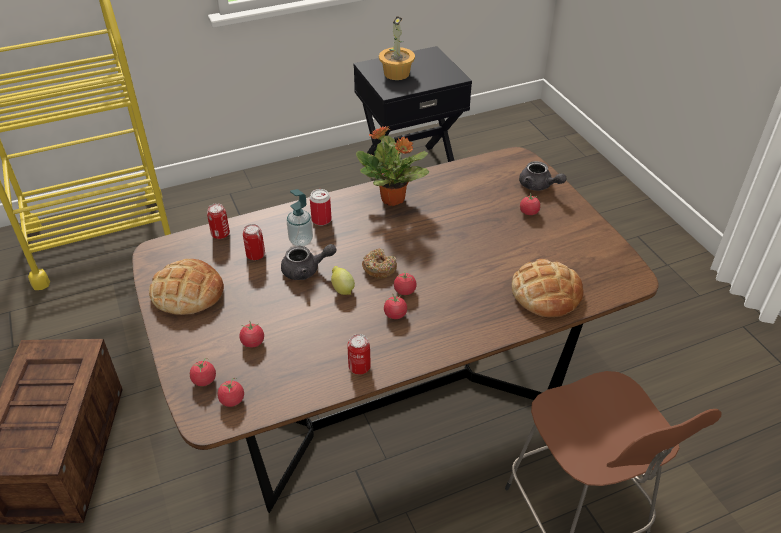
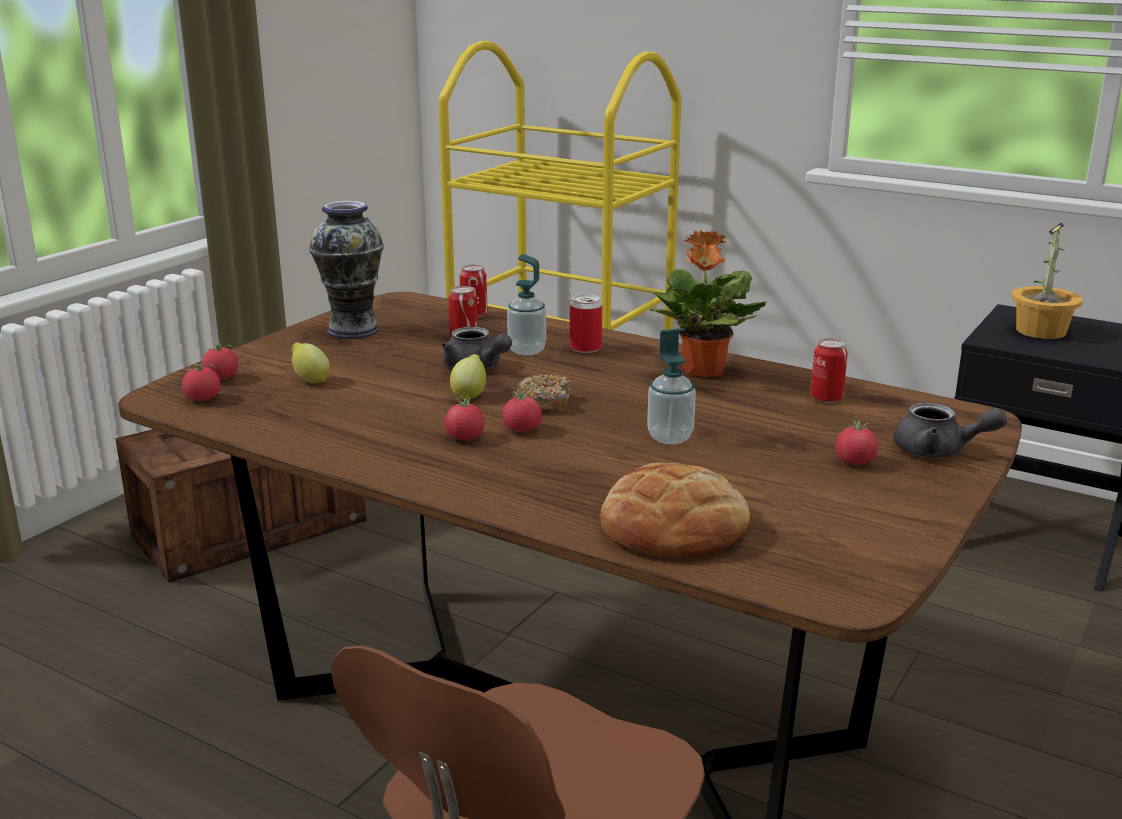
camera: 55 degrees right, 20 degrees down
(188, 292) = (354, 330): bread -> vase
(253, 342) = (310, 380): tomato -> lemon
(359, 367) = (334, 445): can -> can (826, 398)
(458, 249) = (670, 437): none -> soap dispenser
(538, 186) = (939, 451): grey teapot -> grey teapot turned 75 degrees counterclockwise

